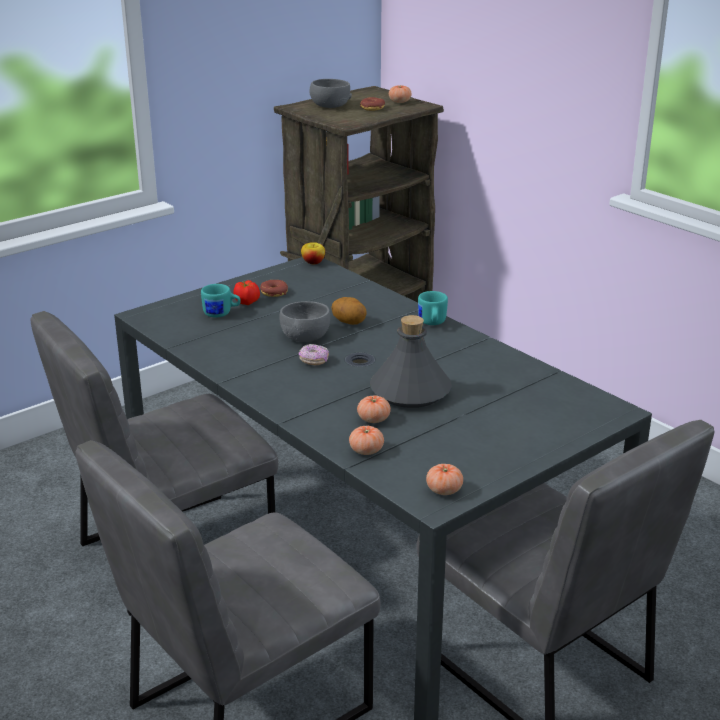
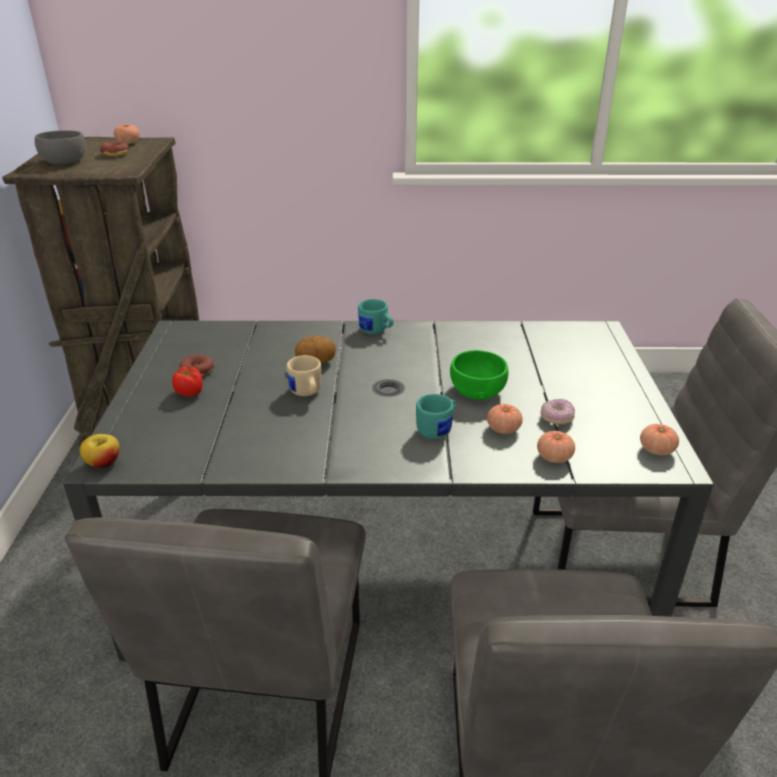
camera: 50 degrees left, 5 degrees up
(221, 314) = (187, 416): turquoise mug -> turquoise mug (438, 429)
(305, 336) = (306, 393): grey bowl -> beige mug
(313, 262) = (176, 328): apple -> apple (103, 463)
(314, 361) = (359, 410): donut -> donut (556, 418)
(410, 391) = (476, 390): grey bottle -> green bowl

